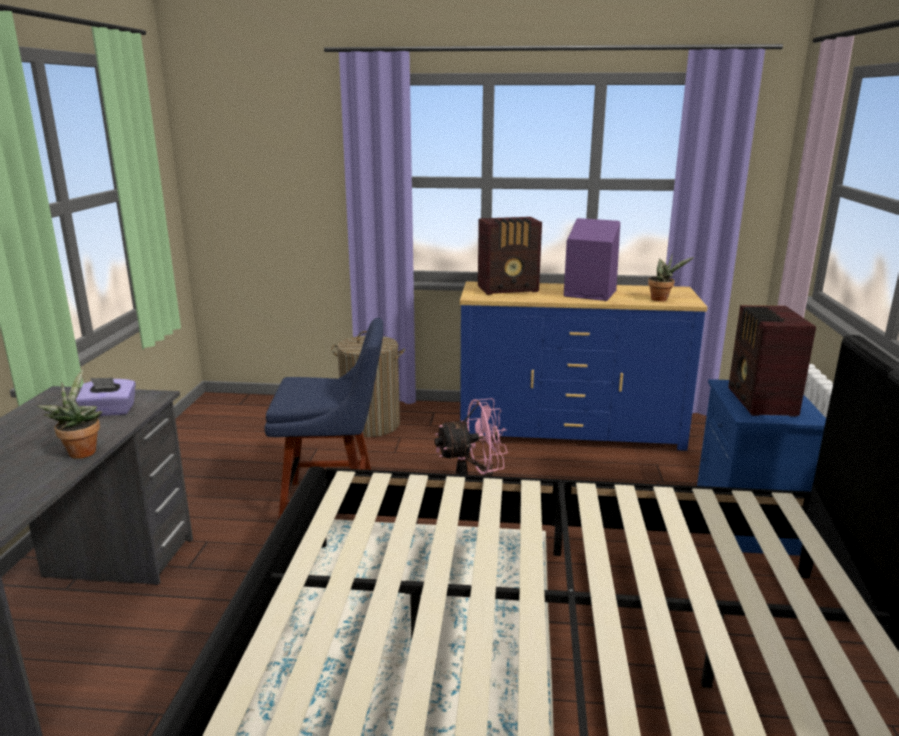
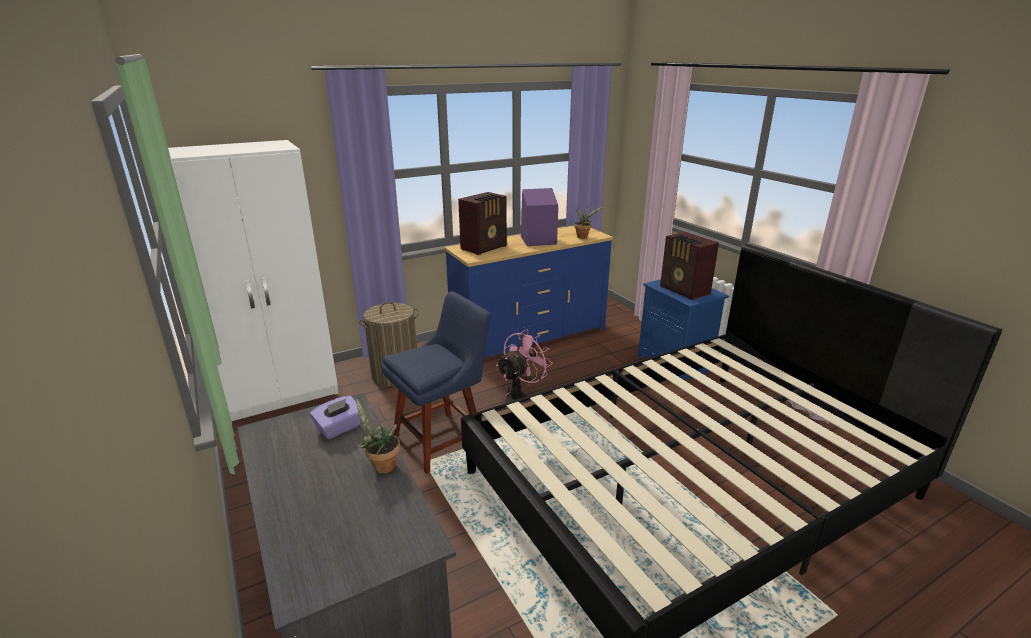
camera: 35 degrees left, 5 degrees up
(250, 410) = (279, 394): none -> white wardrobe

